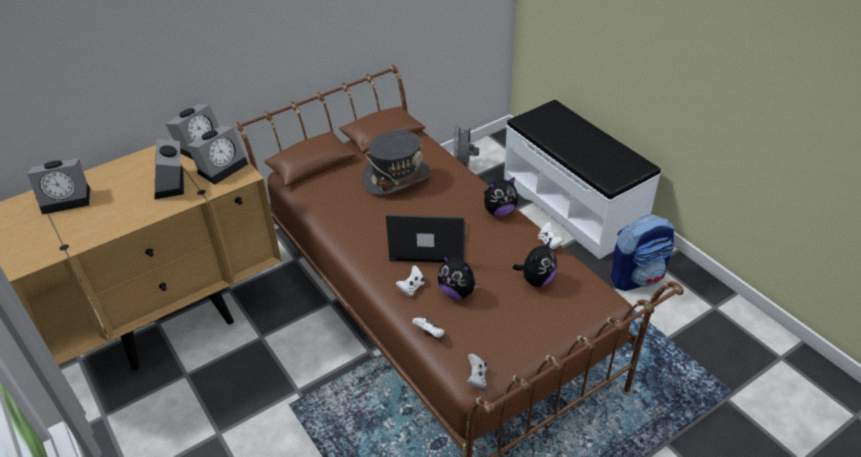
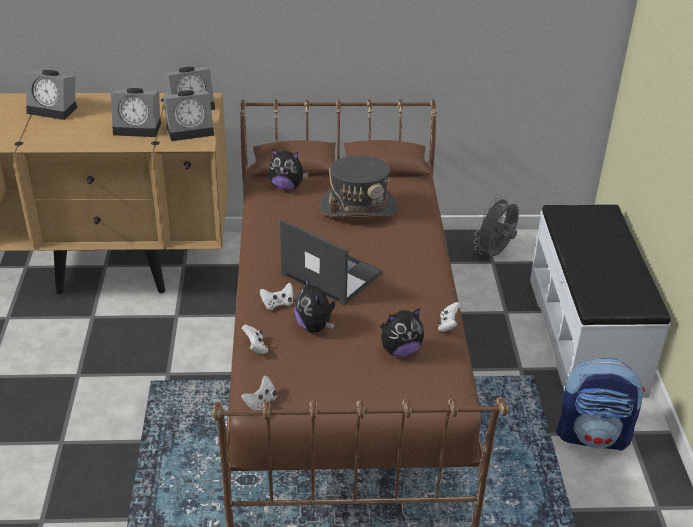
camera: 30 degrees right, 5 degrees down
(171, 184) = (139, 127): alarm clock -> alarm clock turned 105 degrees counterclockwise
(499, 211) = (427, 277): plush toy -> plush toy (286, 187)

